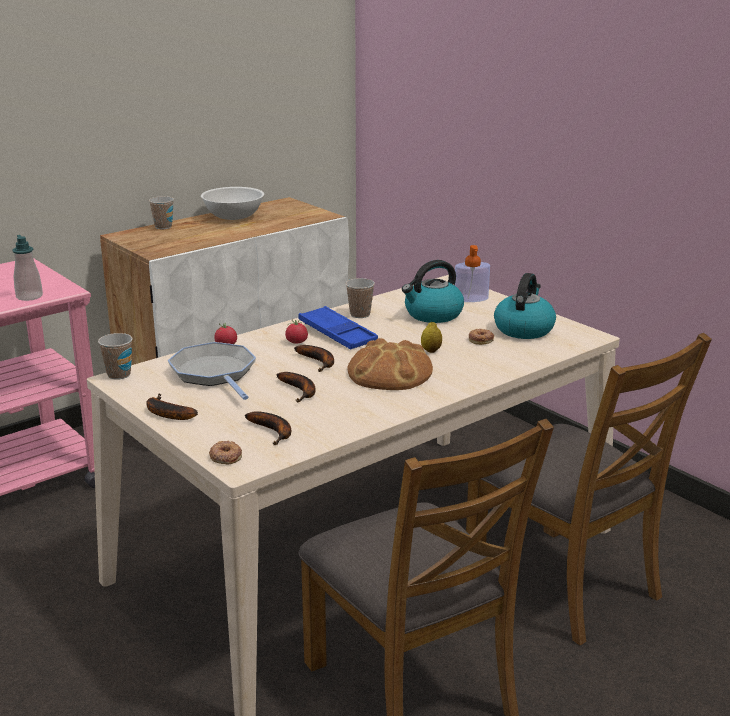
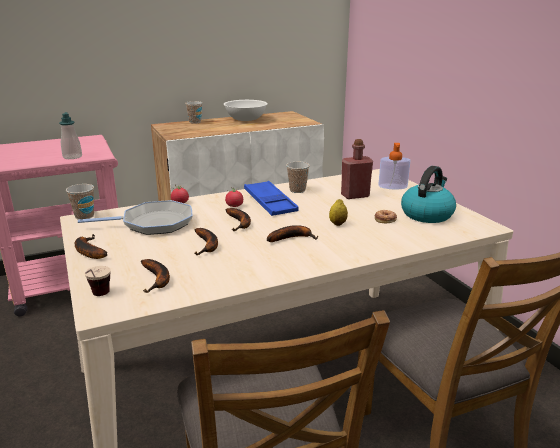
camera: 15 degrees right, 0 degrees up
(215, 373) = (153, 223): frying pan -> frying pan turned 90 degrees clockwise
(225, 456) = (98, 297): donut -> cup
(390, 372) = (292, 238): bread -> banana
(433, 315) = (355, 195): kettle -> red bottle

